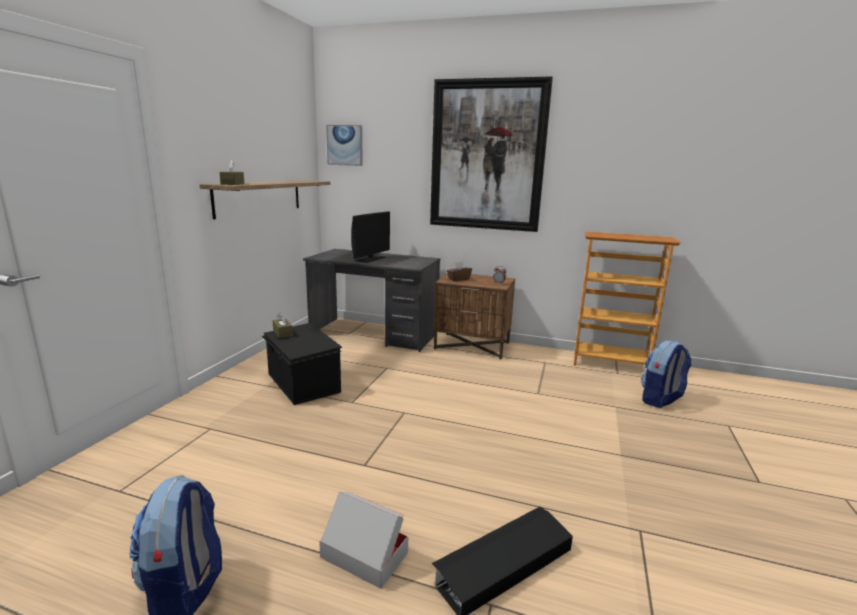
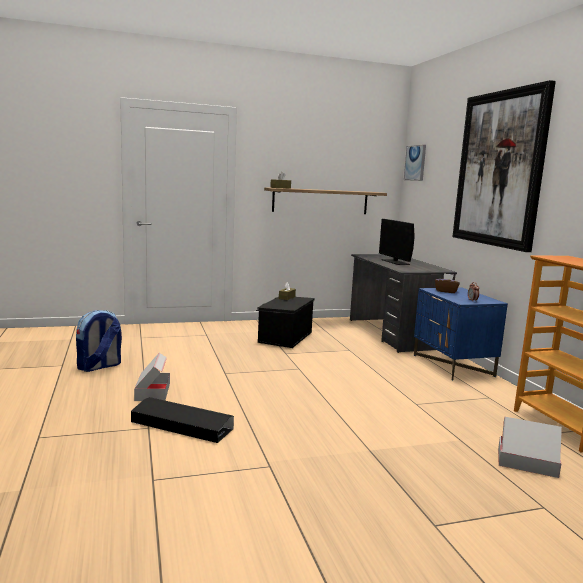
camera: 55 degrees right, 5 degrees down
(370, 259) = (395, 262): monitor -> monitor turned 75 degrees clockwise
(472, 346) = (453, 366): brown nightstand -> blue nightstand
(661, 400) = (527, 462): backpack -> cardboard box

